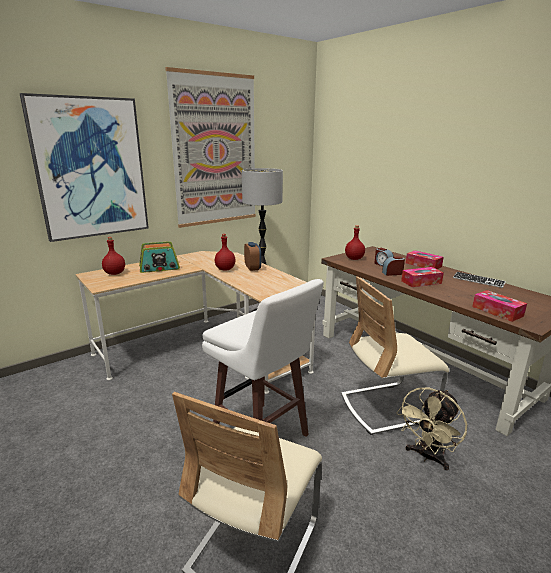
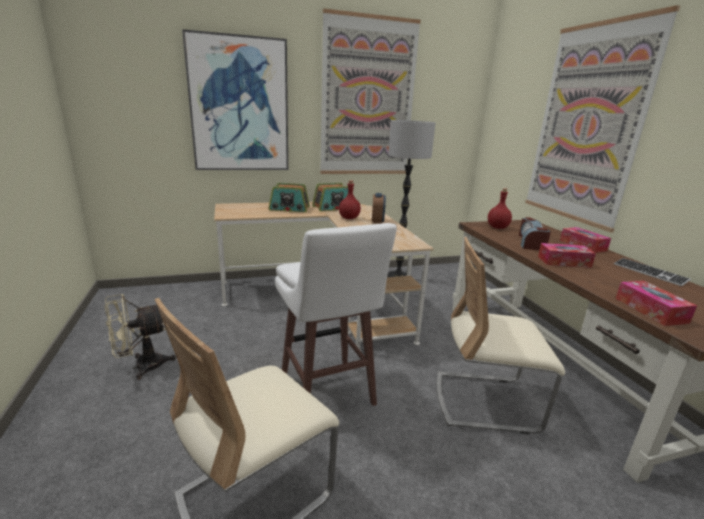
camera: 20 degrees right, 0 degrees up
(115, 273) = (247, 207): red bottle -> none
(200, 260) = (332, 207): none -> radio
(410, 168) = (587, 125): none -> picture
(427, 457) = (506, 472): beige fan -> beige fan (141, 366)

